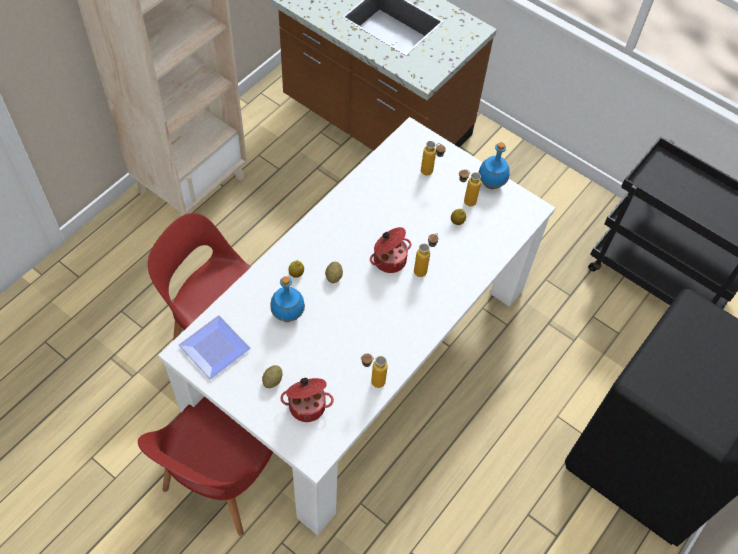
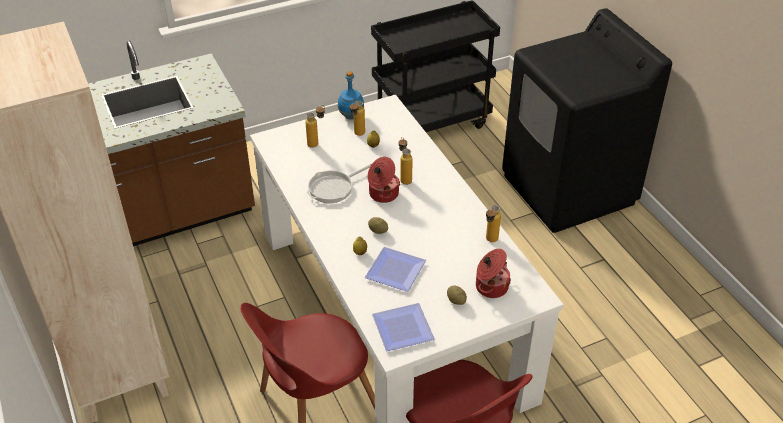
camera: 60 degrees left, 15 degrees down
(288, 314) = (397, 270): blue bottle -> plate
(374, 215) = (334, 188): none -> frying pan

